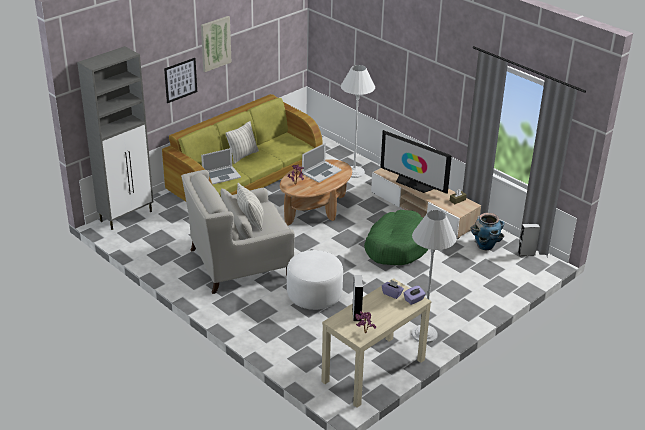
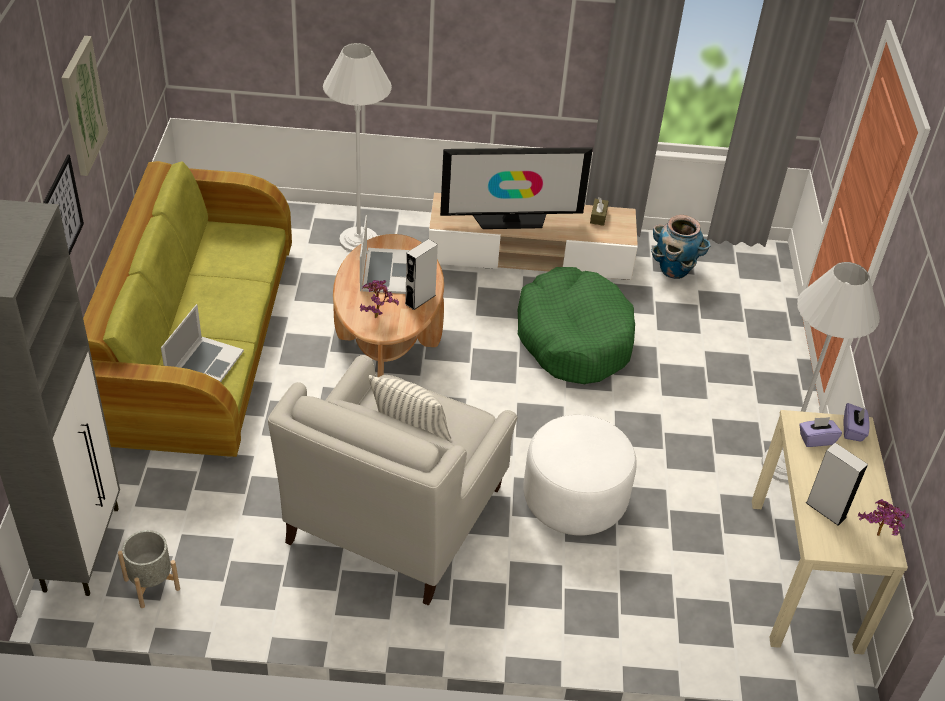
camera: 45 degrees left, 10 degrees up
(133, 237) = (152, 584): none -> grey planter
(243, 155) = (190, 305): pillow -> none
(526, 253) = (732, 254): grey speaker -> grey speaker (420, 299)

